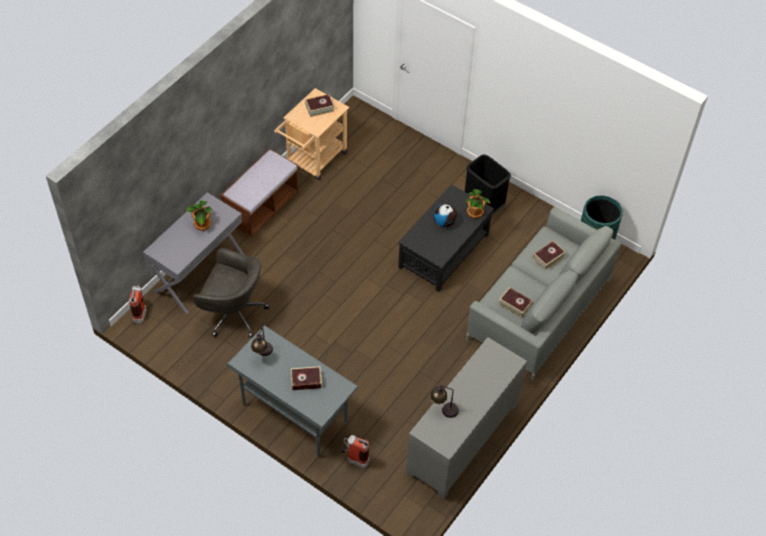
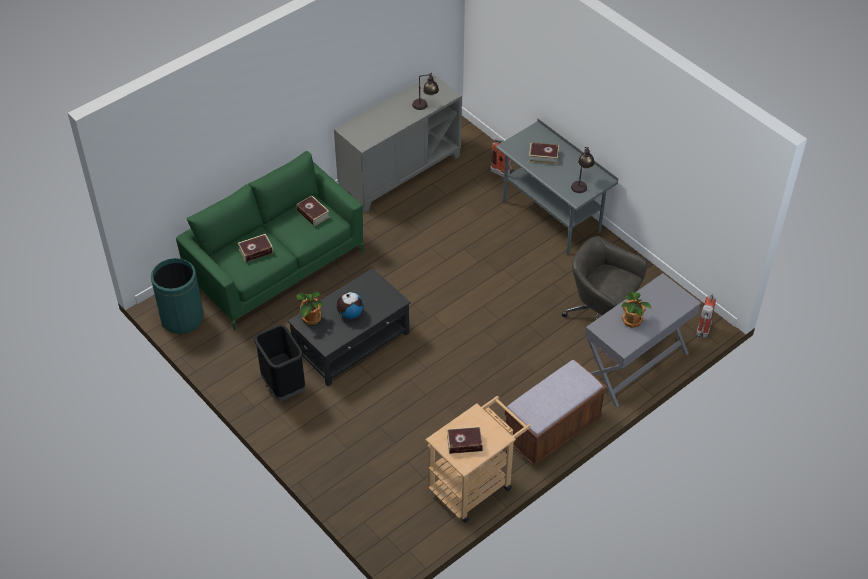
camera: 165 degrees left, 5 degrees down
(539, 309) = (275, 266): grey sofa -> green sofa

